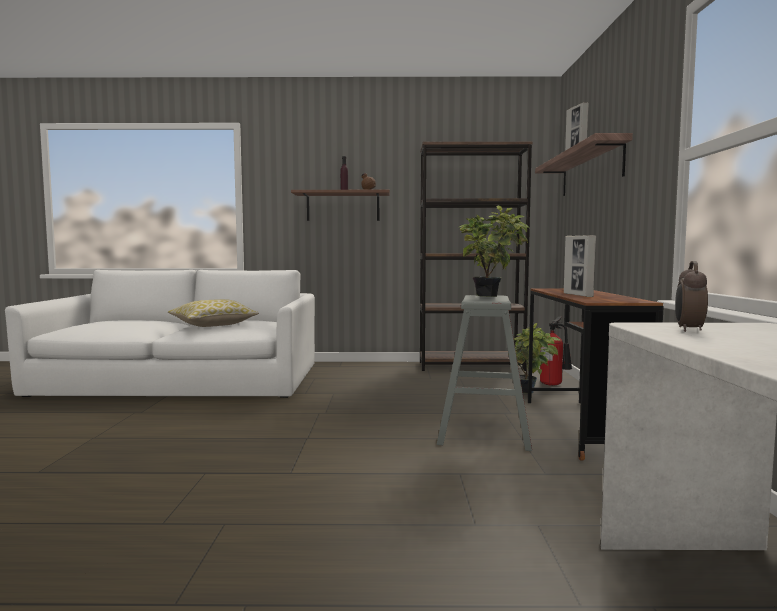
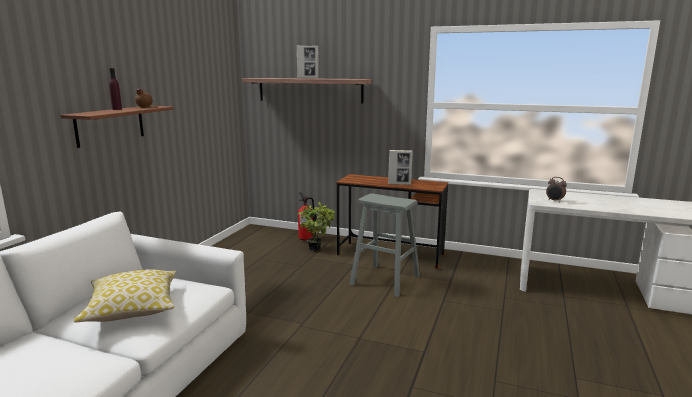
camera: 70 degrees left, 10 degrees up
(471, 366) = (228, 247): brown bookcase -> none
(492, 296) = (377, 196): potted plant -> none

